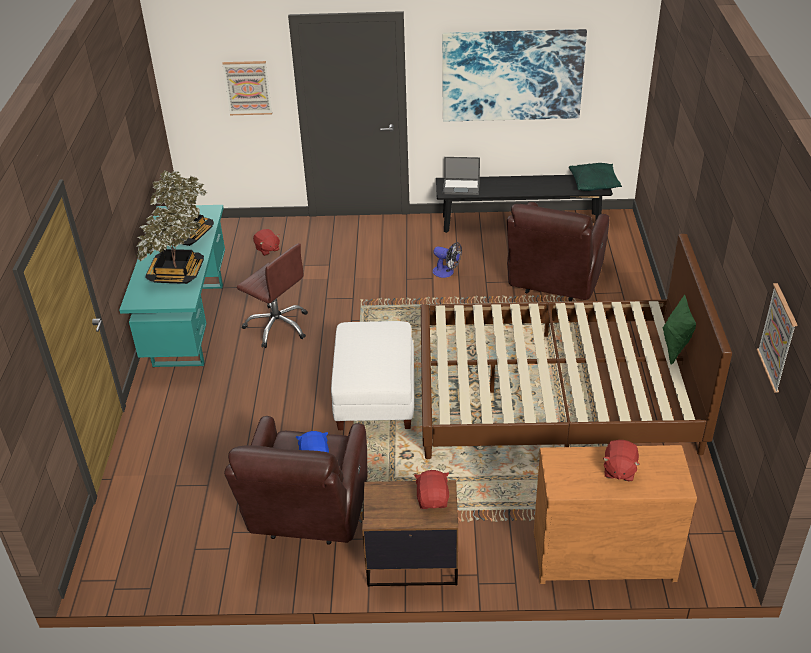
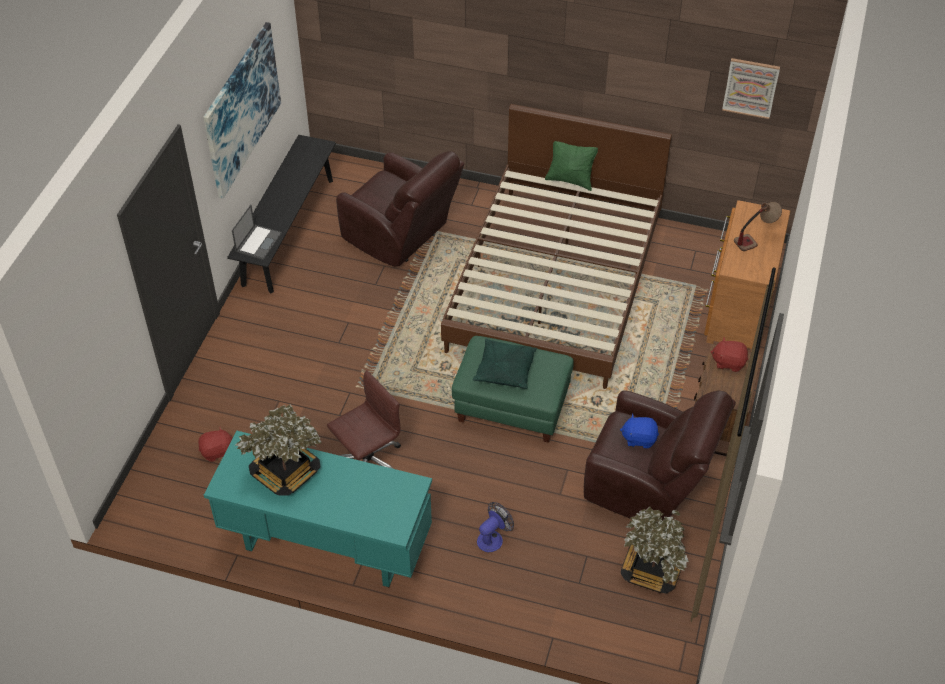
camera: 75 degrees left, 10 degrees up
(176, 274) = (361, 488): potted plant -> potted plant (652, 569)
(247, 88) = (110, 325): picture -> none
(375, 397) = (512, 406): white ottoman -> green ottoman
(446, 272) = (344, 309): fan -> fan (493, 538)
(594, 184) = (312, 148): green pillow -> green pillow (505, 370)
(619, 470) = (755, 239): red plush toy -> table lamp

